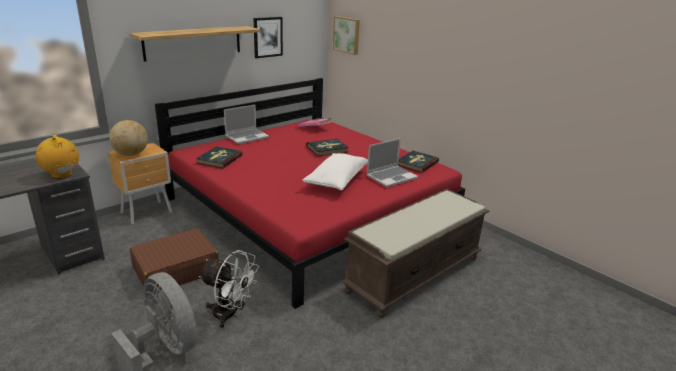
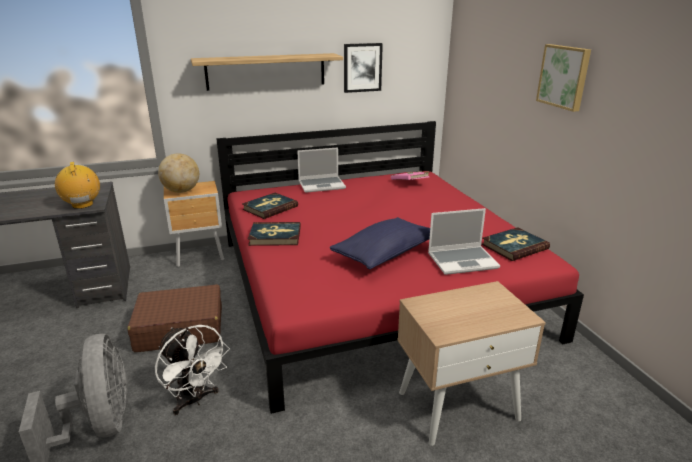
camera: 25 degrees right, 0 degrees up
(327, 149) = (404, 211): book -> book (275, 236)
(336, 180) = (384, 254): white pillow -> blue pillow
(347, 35) = (466, 67): picture -> picture (564, 76)
(414, 273) = (458, 405): brown bench -> beige nightstand

